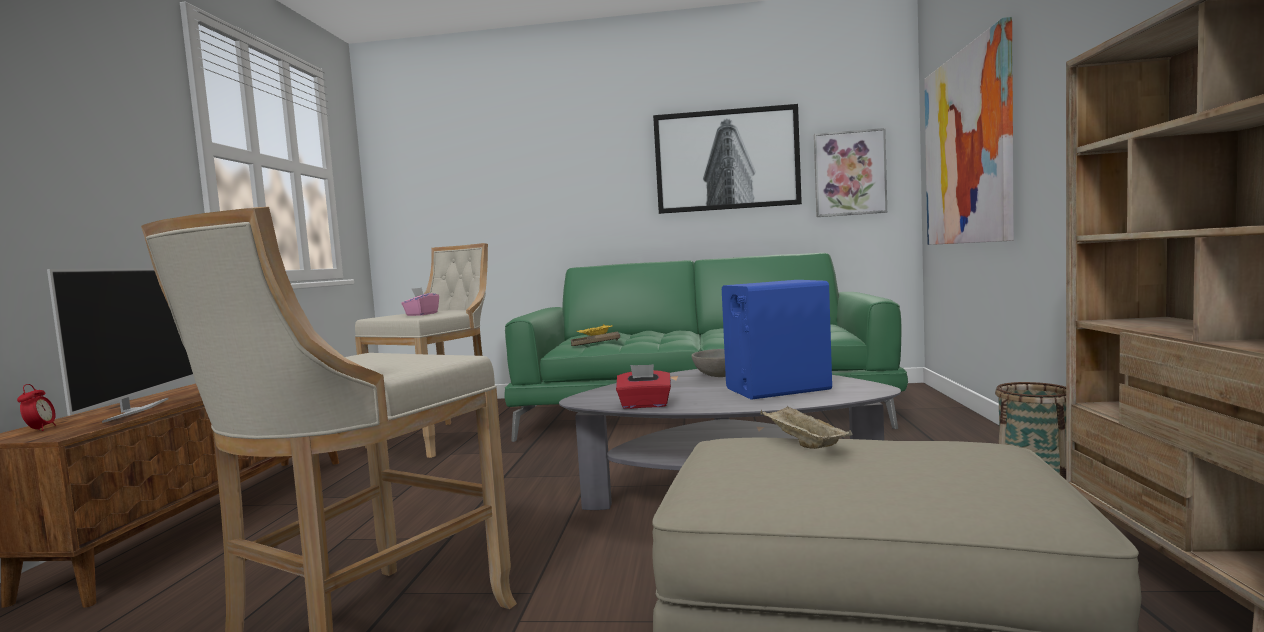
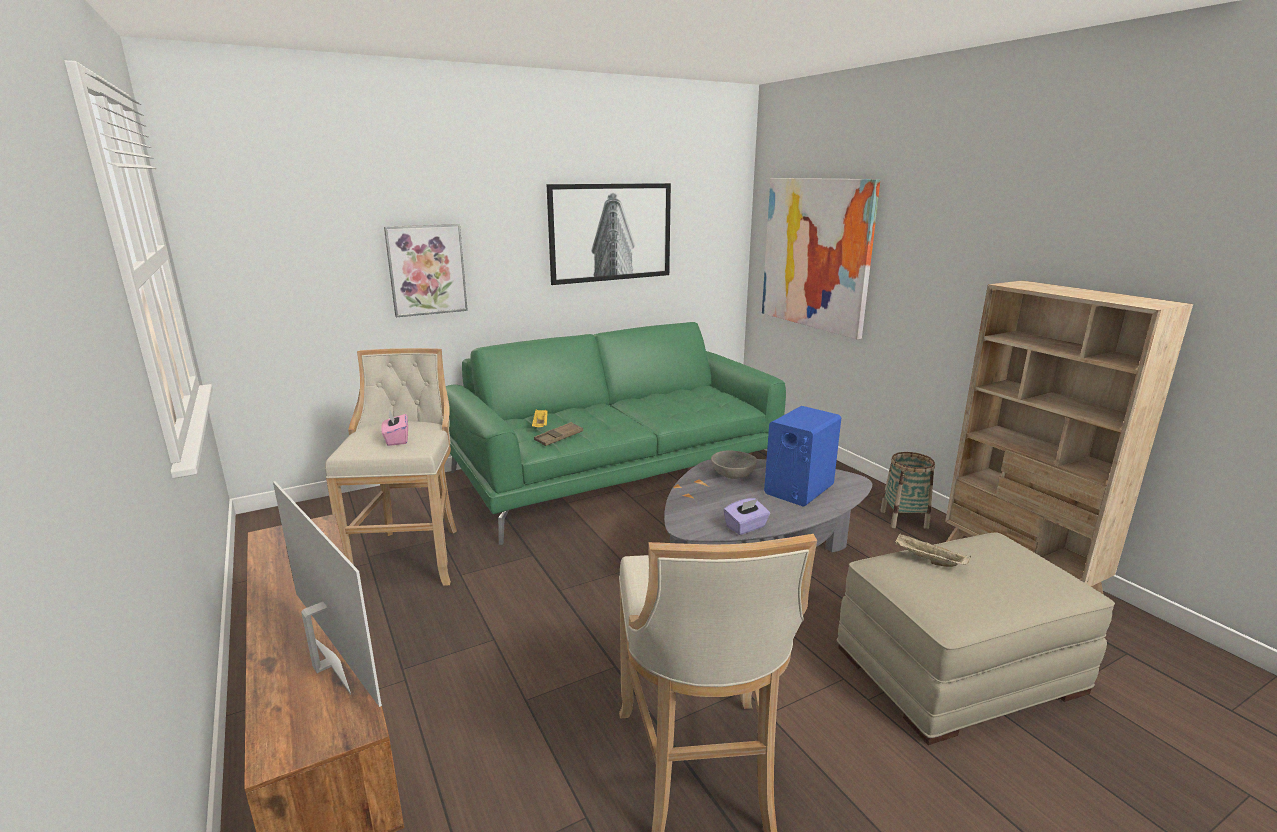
camera: 35 degrees left, 15 degrees up
(40, 429) = (295, 729): alarm clock -> none
(644, 405) = (746, 527): red tissue box -> purple tissue box
(849, 173) = (703, 248): picture -> picture (426, 270)

